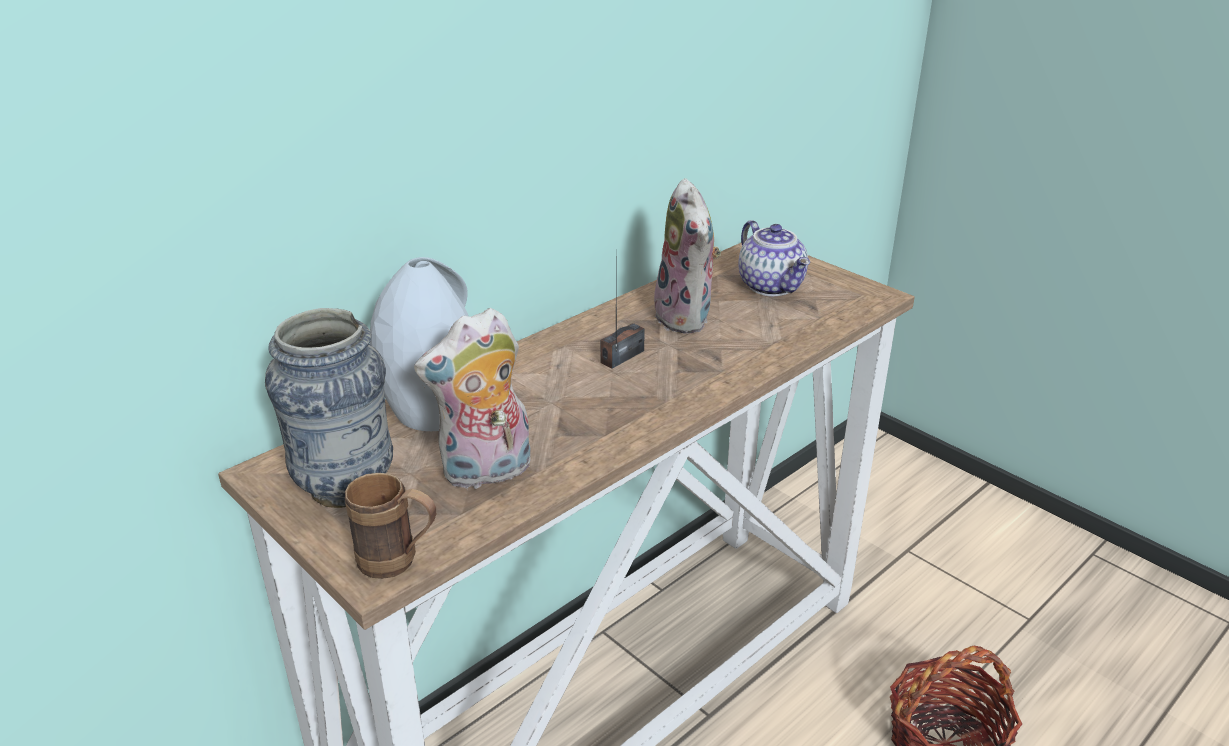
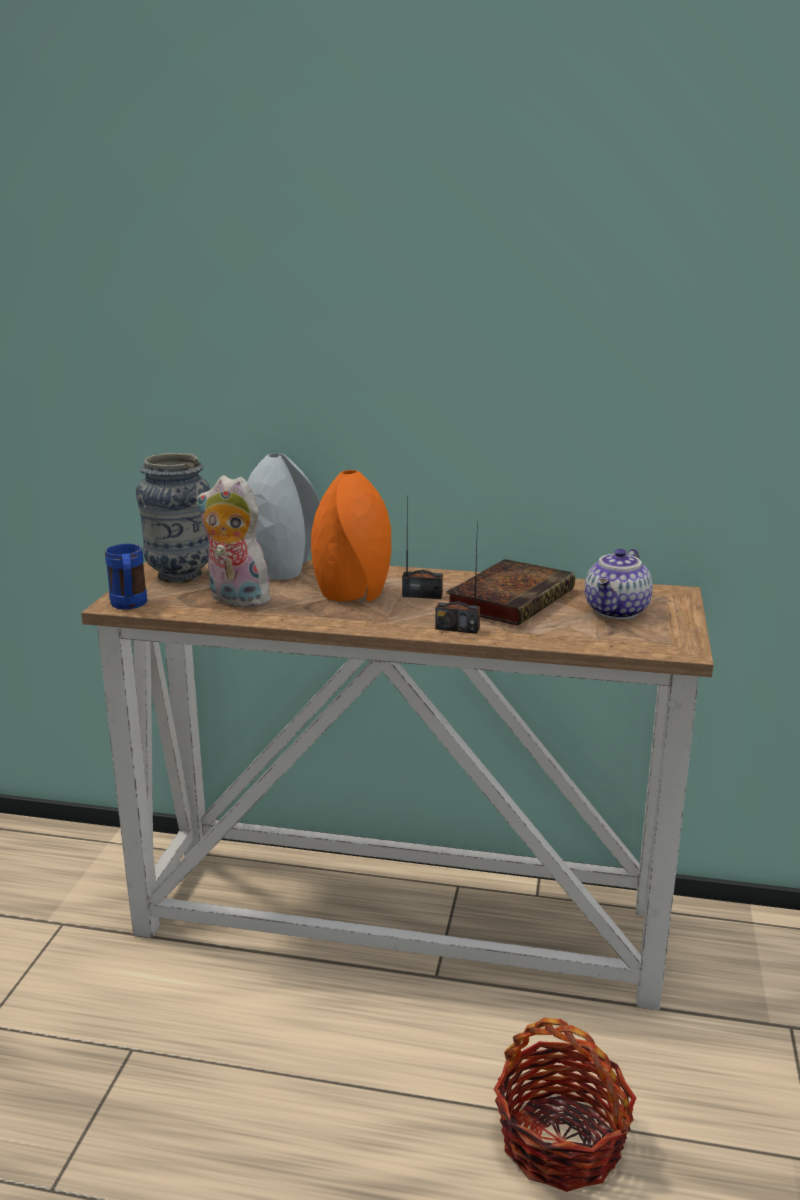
camera: 55 degrees right, 10 degrees down
(399, 563) = (129, 606): brown mug -> blue mug
(569, 391) = (354, 594): none -> orange vase
(687, 318) = (511, 599): plush toy -> book
(728, 371) = (457, 628): none -> radio

